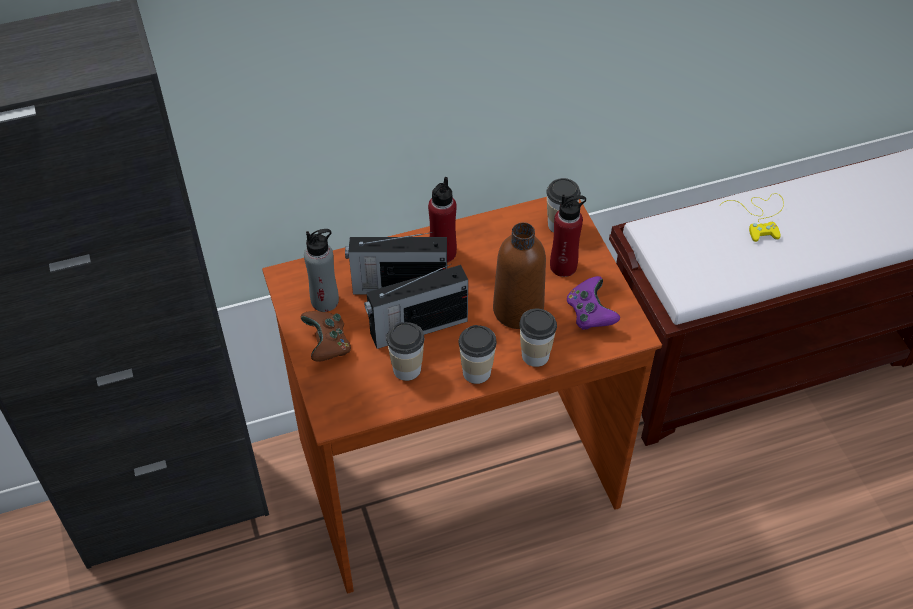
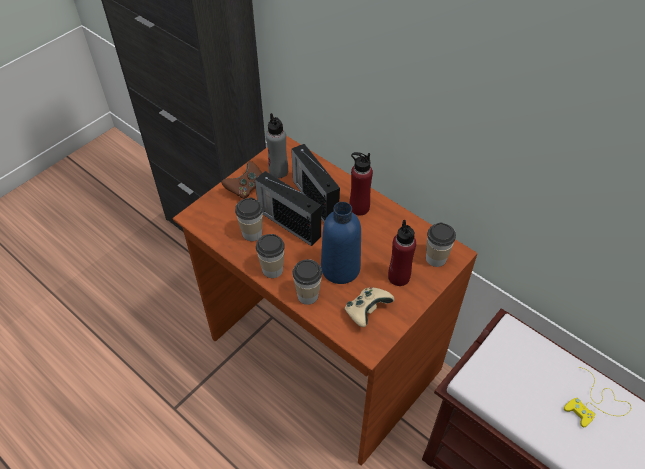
camera: 60 degrees right, 0 degrees up
(518, 310) = (340, 268): brown bottle -> blue bottle
(590, 314) = (366, 311): purple game controller -> beige game controller

